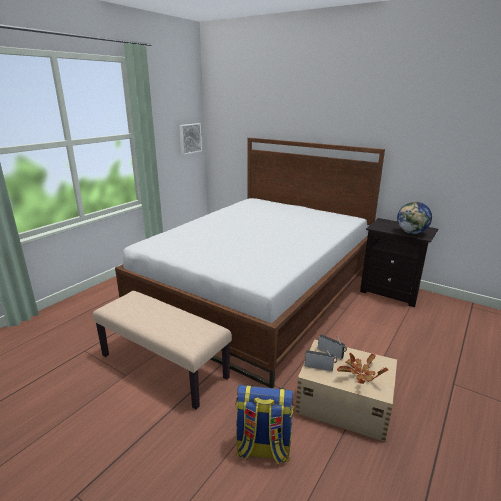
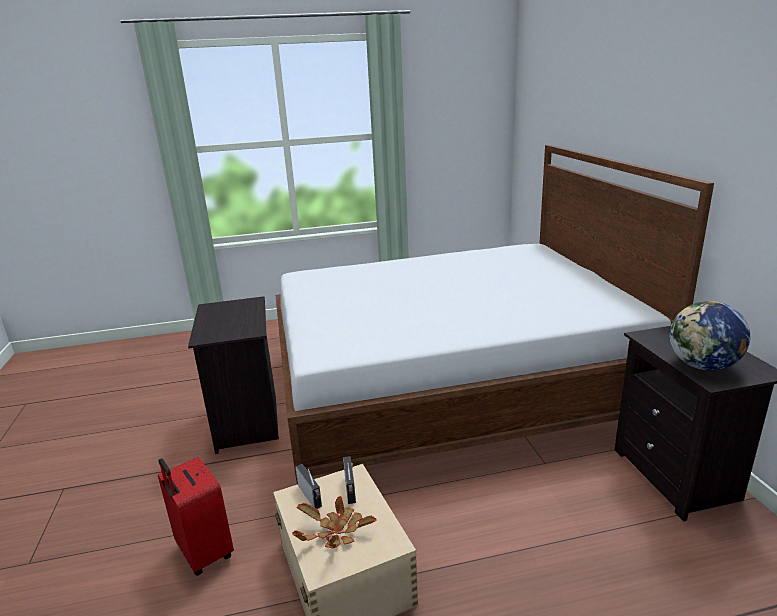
camera: 45 degrees right, 0 degrees up
(164, 366) = (248, 422): beige bench -> black nightstand
(189, 138) = (481, 142): picture -> none
(263, 449) = (203, 553): backpack -> red suitcase

